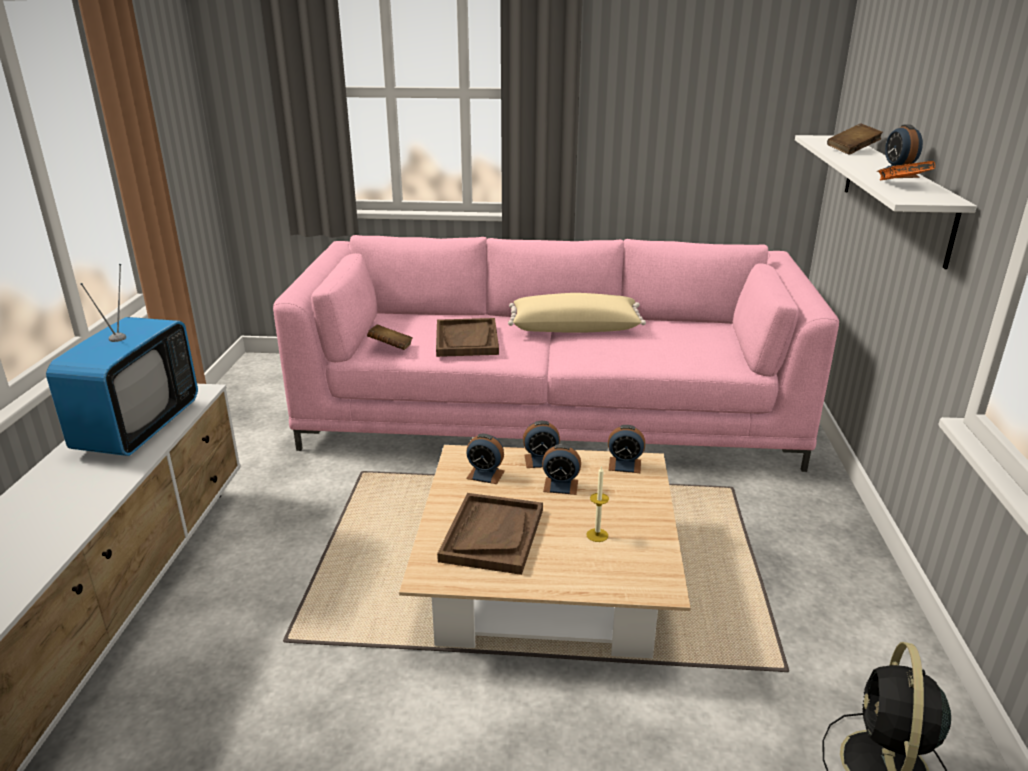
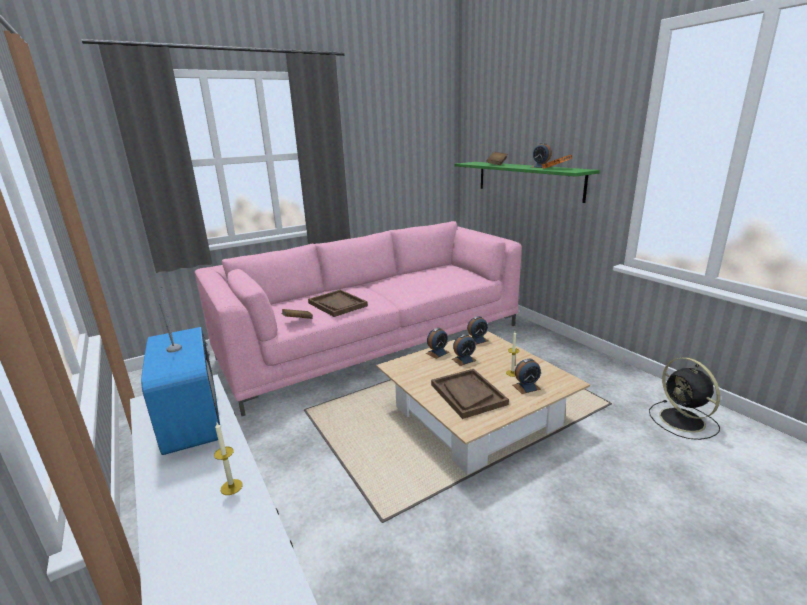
camera: 35 degrees left, 5 degrees down
(81, 506) = (231, 487): none -> candle
(485, 474) = (421, 369): alarm clock -> alarm clock (526, 387)
(574, 328) = (384, 284): beige pillow -> none
(895, 194) = (527, 180): white shelf -> green shelf

